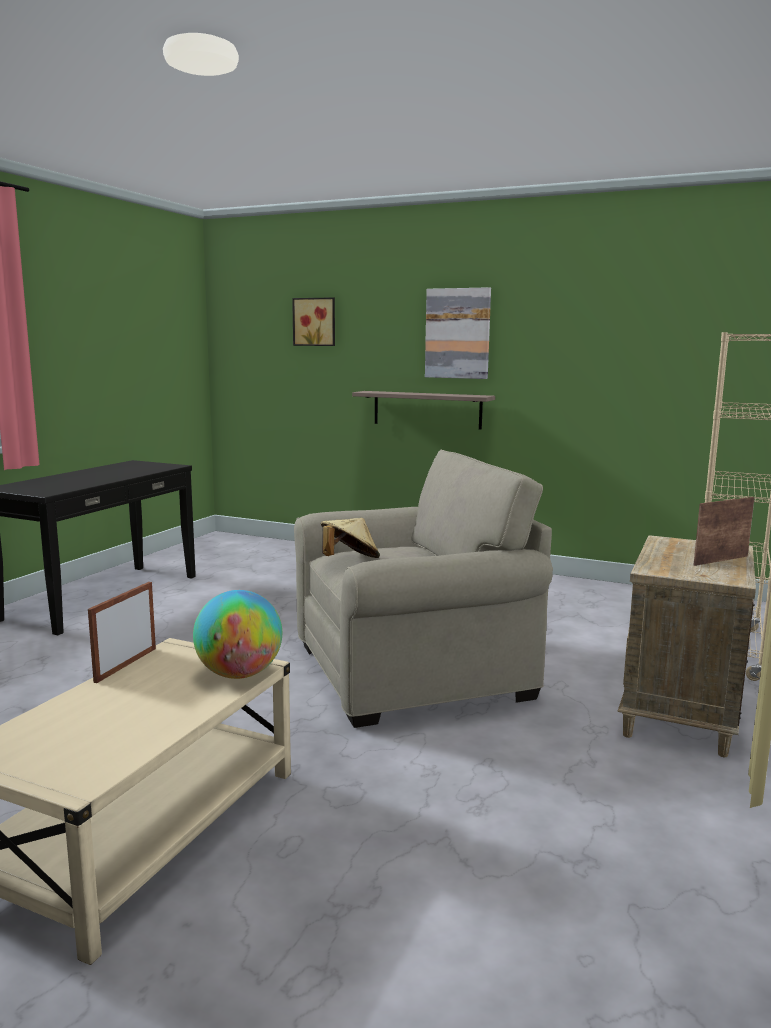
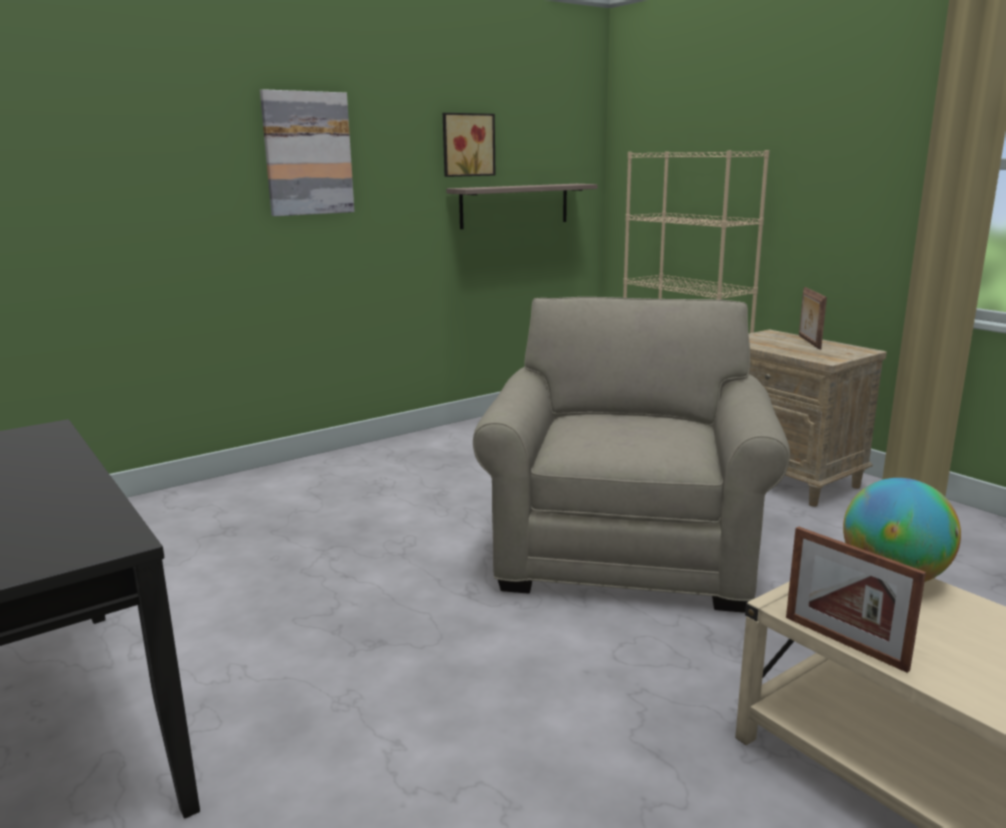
camera: 60 degrees left, 5 degrees up
(315, 322) = (64, 136): picture -> picture (467, 145)
(349, 560) = (620, 446): beige hat -> none
(427, 409) = (277, 261): shelf -> shelf (515, 205)

